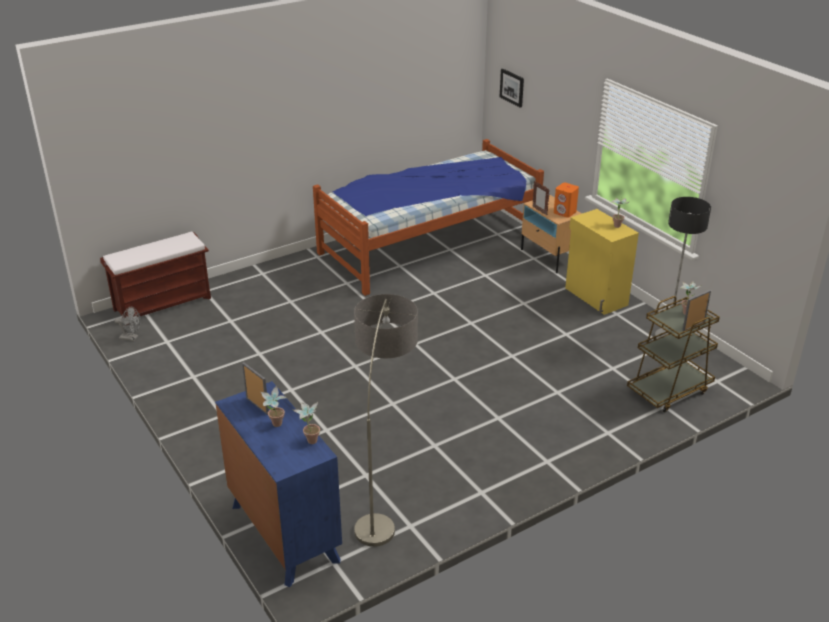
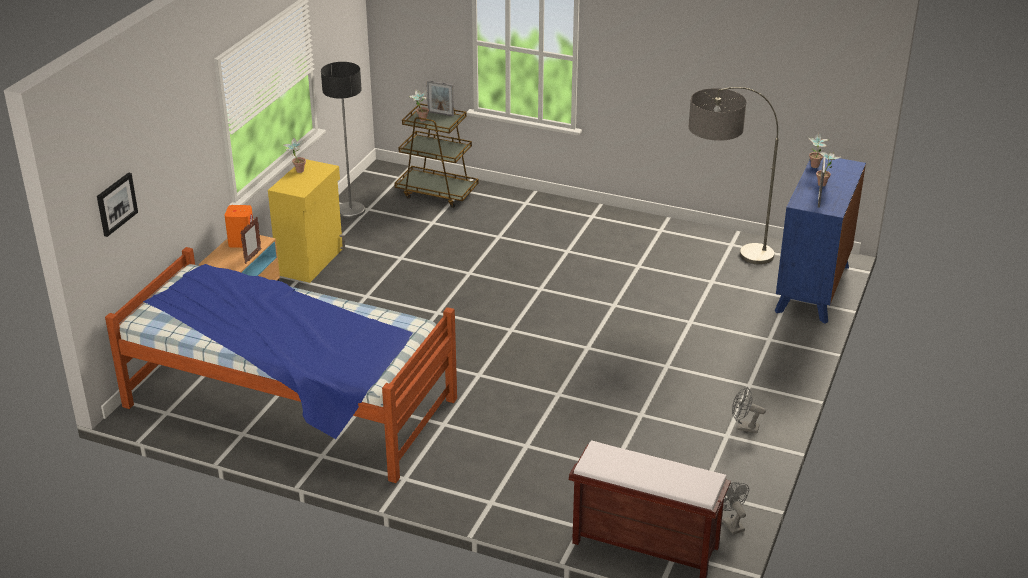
camera: 125 degrees left, 0 degrees up
(189, 387) = (743, 427): none -> grey fan

